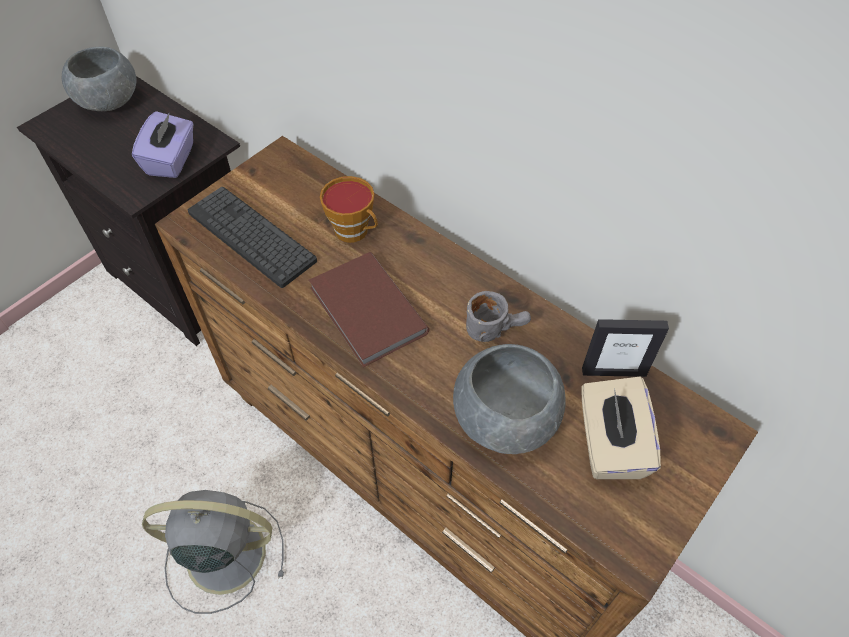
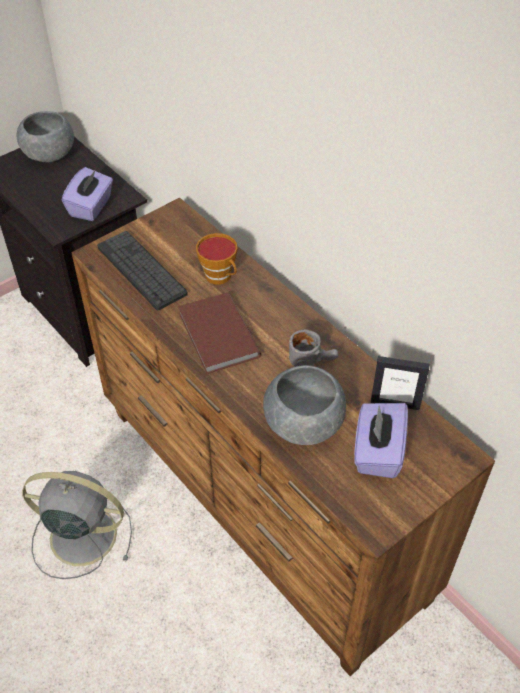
camera: 10 degrees right, 5 degrees down
(609, 444) = (377, 452): beige tissue box -> purple tissue box

